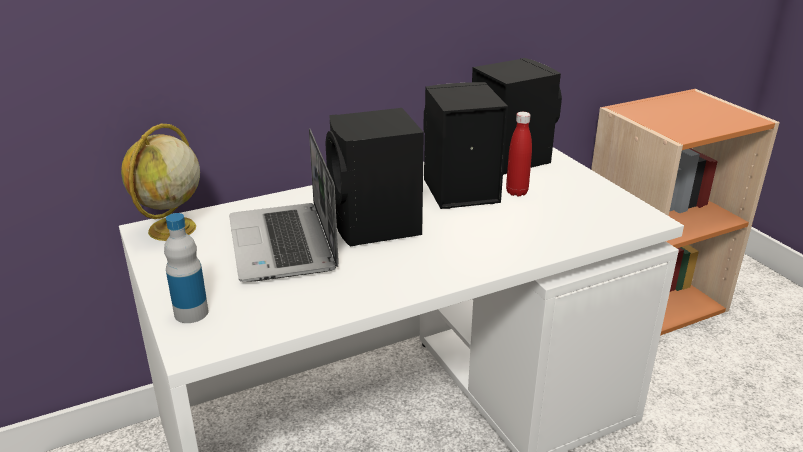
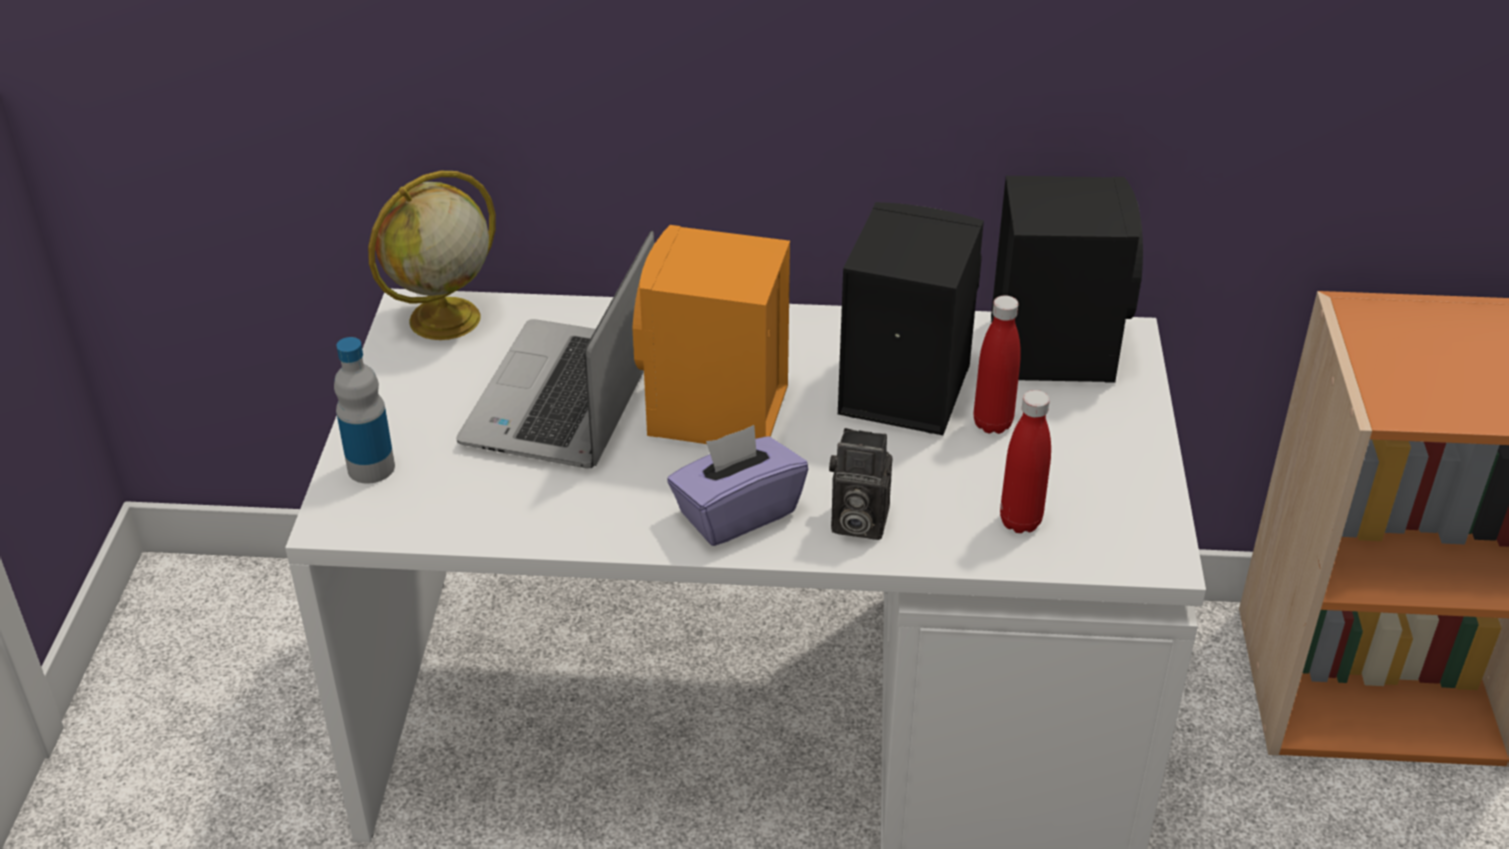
camera: 30 degrees right, 10 degrees up
(376, 227) = (714, 414): black speaker -> orange speaker
(436, 265) = (737, 513): none -> purple tissue box
(501, 249) = (856, 522): none -> camera
(576, 225) = (1020, 521): none -> red bottle

